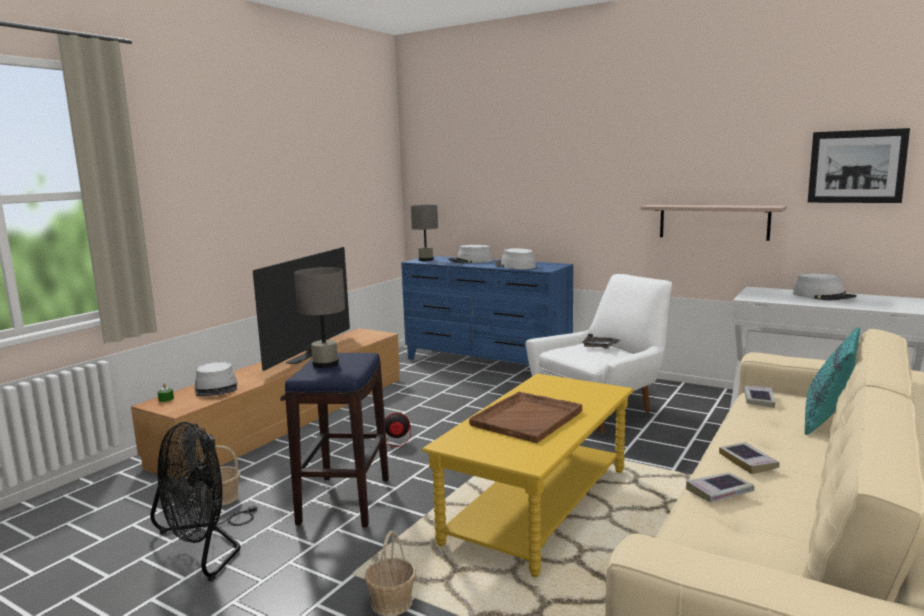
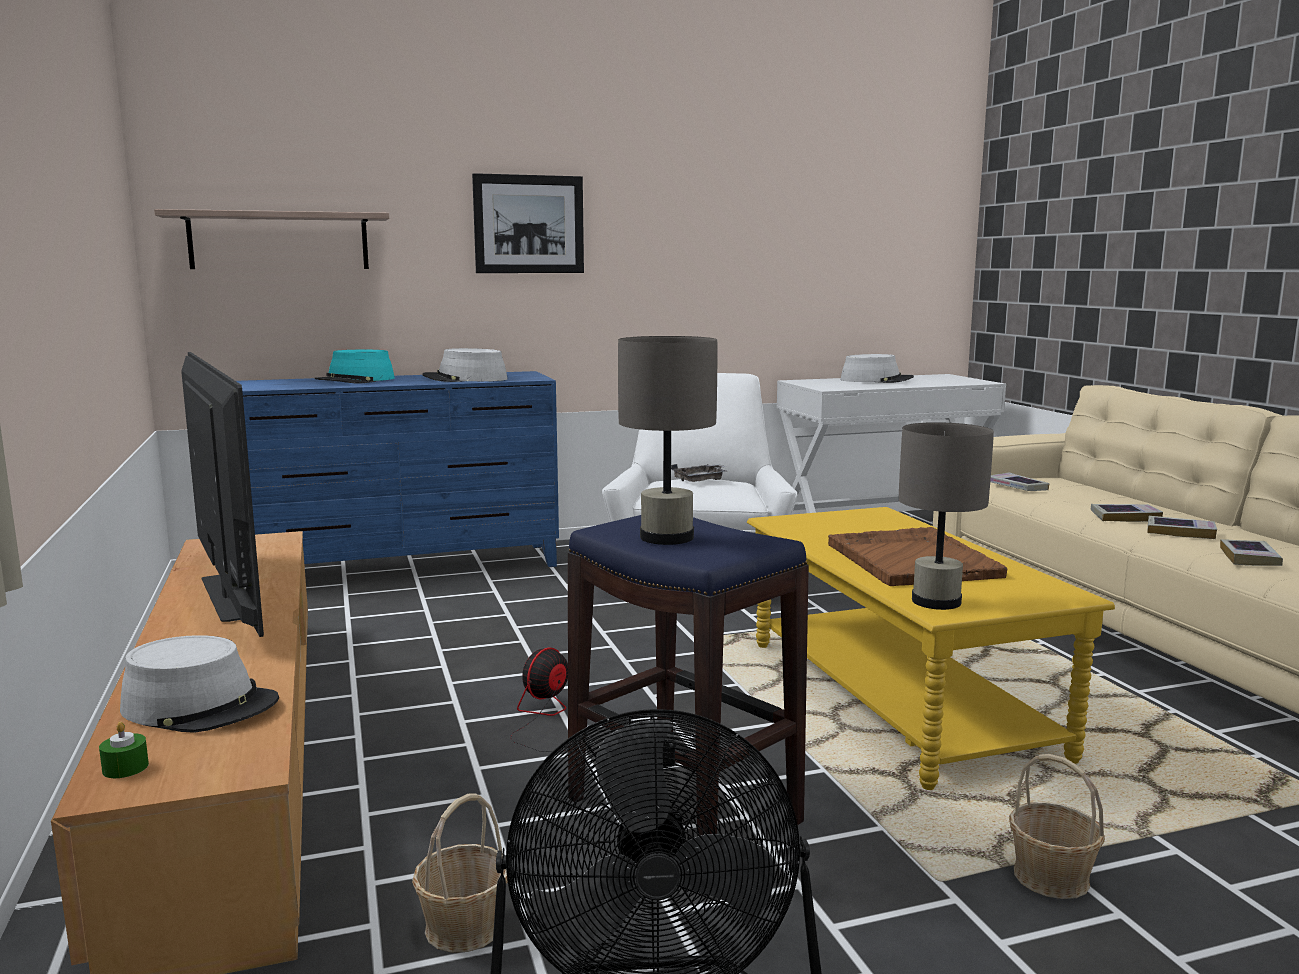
camera: 50 degrees left, 0 degrees up
(426, 260) = (256, 385): grey table lamp -> grey table lamp (935, 601)
(470, 261) = (356, 380): grey hat -> turquoise hat
(713, 221) = (734, 294): shelf -> shelf (279, 241)
(750, 440) = (1125, 517): none -> book
(827, 421) = (1104, 491): turquoise pillow -> none
(856, 166) = (883, 223): picture -> picture (529, 224)

